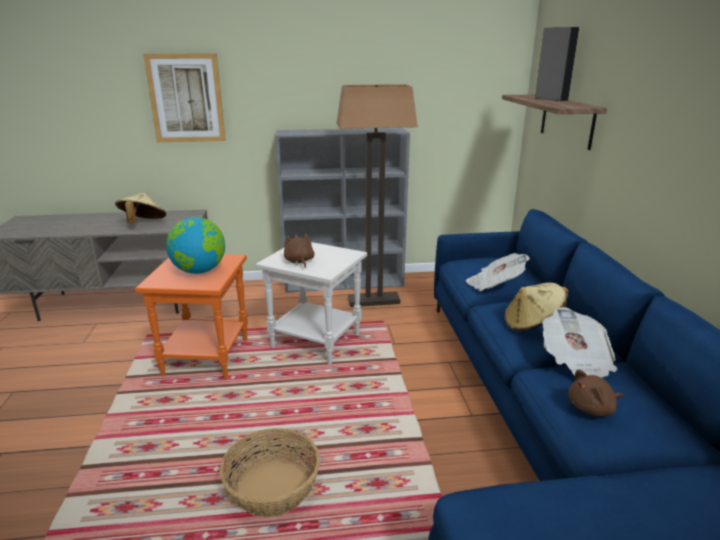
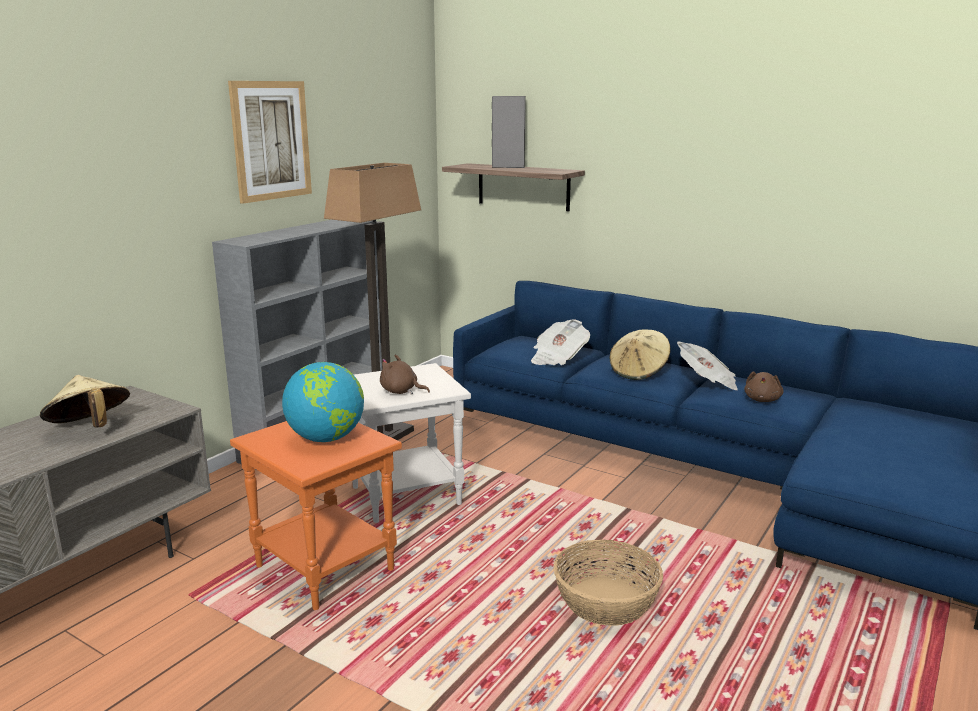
camera: 50 degrees left, 5 degrees down
(186, 98) = (84, 211): picture -> picture (271, 140)

